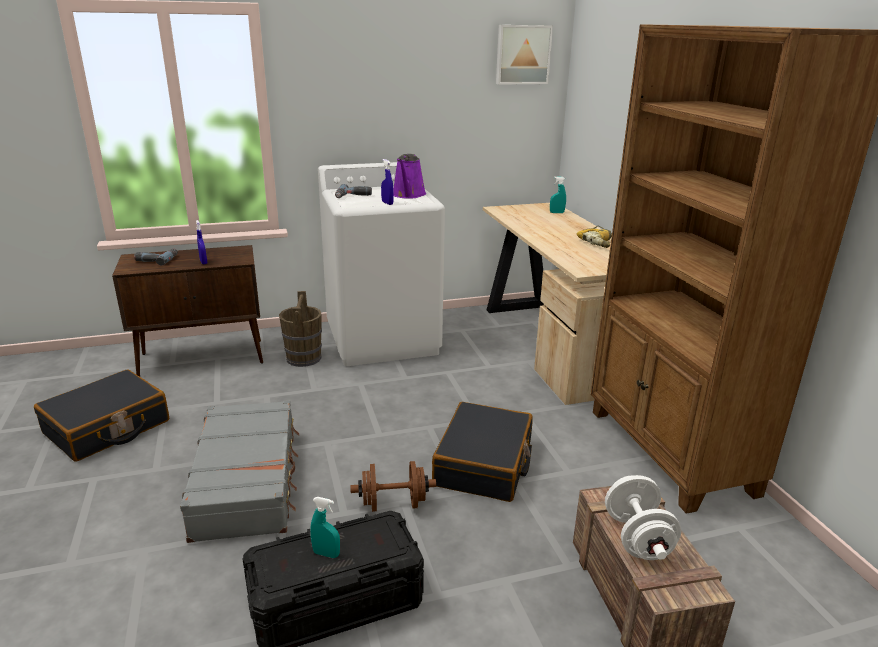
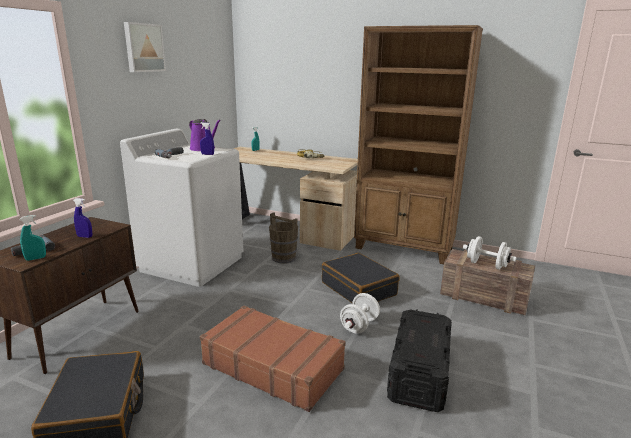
camera: 50 degrees left, 5 degrees down
(248, 481) = (273, 366): grey suitcase -> brown suitcase
(304, 358) = (162, 295): brown bucket -> brown bucket (283, 258)
(326, 554) = (423, 339): turquoise spray bottle -> turquoise spray bottle (36, 258)
(393, 504) = (359, 325): brown dumbbell -> white dumbbell
(522, 54) = (215, 50): picture -> picture (143, 47)

